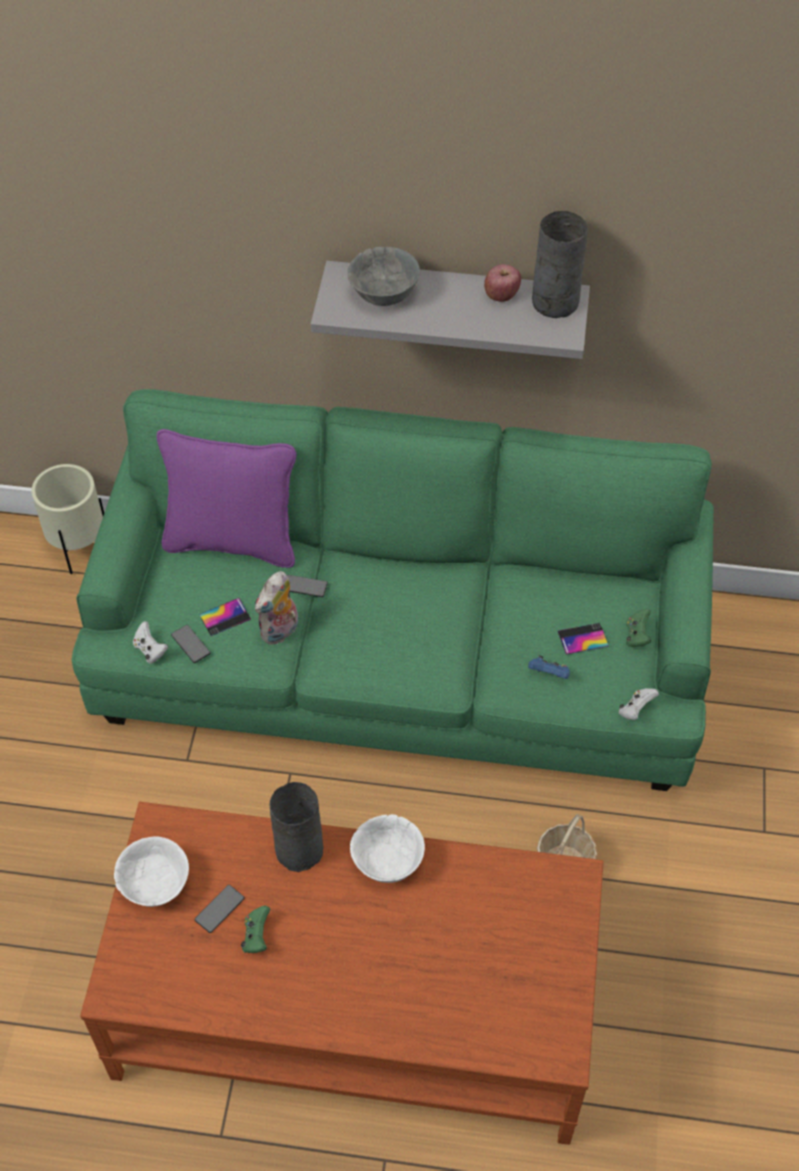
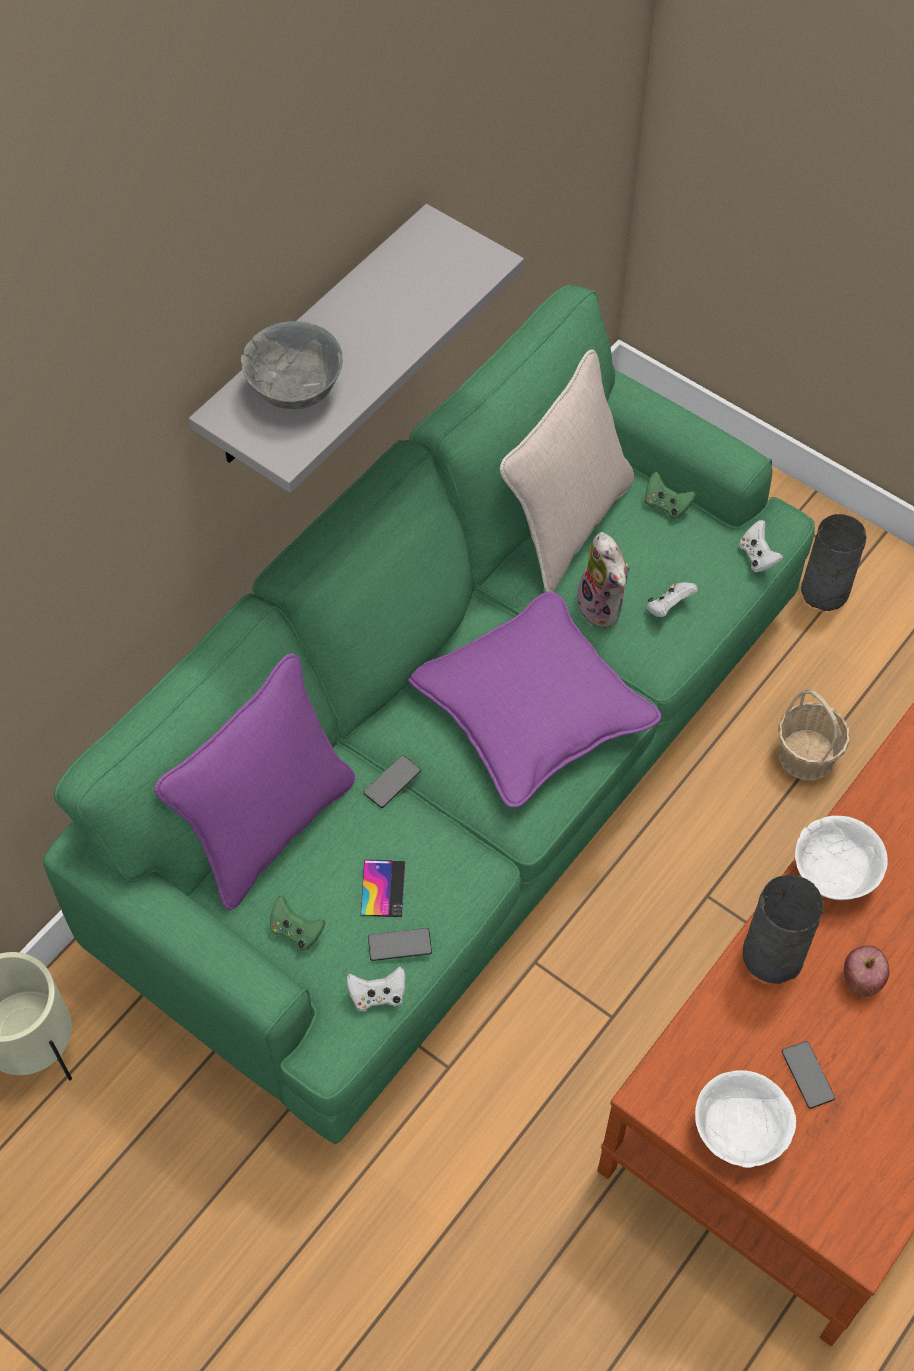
camera: 60 degrees left, 5 degrees up
(256, 936) = (862, 1052): green game controller -> green game controller (296, 931)
(280, 632) = (442, 839): plush toy -> plush toy (603, 607)
(410, 633) = (531, 707): none -> purple pillow
(501, 295) = (383, 284): apple -> apple (861, 980)
(549, 674) = (668, 607): blue game controller -> white game controller
(554, 302) = (431, 245): grey vase -> grey vase (825, 593)
(574, 586) = (566, 525): none -> beige pillow
(583, 639) = (641, 553): phone -> none

